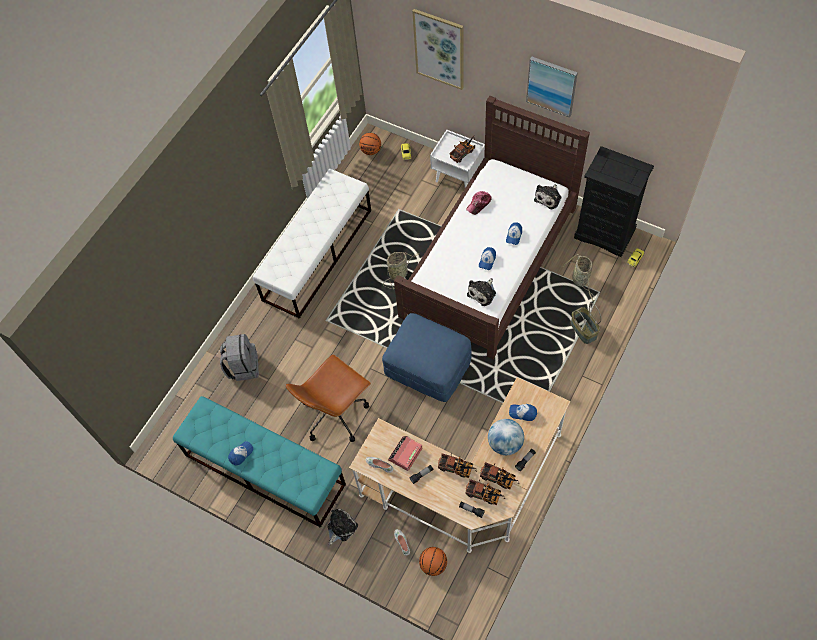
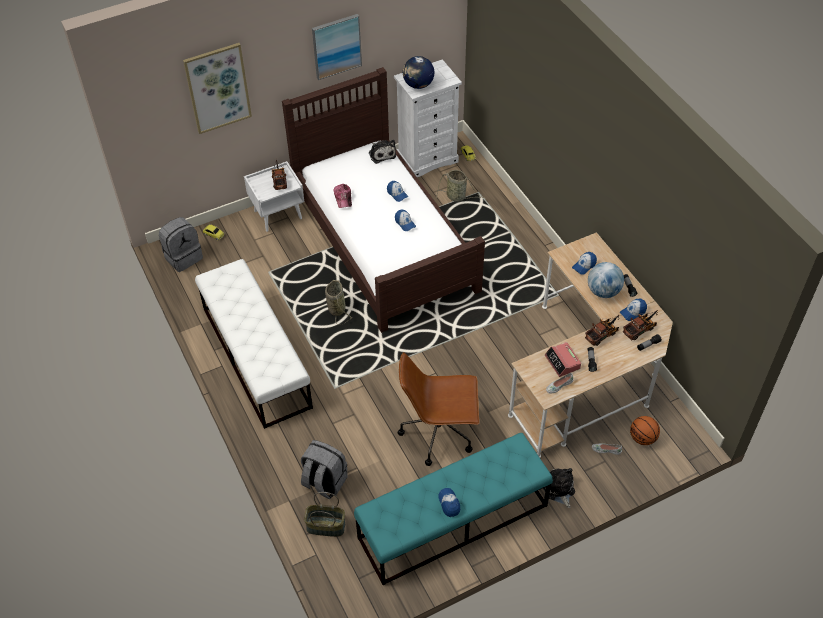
camera: 60 degrees left, 10 degrees down
(335, 413) = (439, 432): brown office chair -> brown office chair turned 105 degrees clockwise
(371, 150) = (183, 257): basketball -> grey backpack
(428, 366) = (450, 338): blue ottoman -> none
(483, 293) = (434, 243): plush toy -> none
(499, 479) = (633, 312): toy truck -> cap
(583, 330) = (504, 221): basket -> basket (325, 527)
(605, 169) = (418, 85): none -> globe
(605, 233) = (427, 158): black dresser -> white dresser

